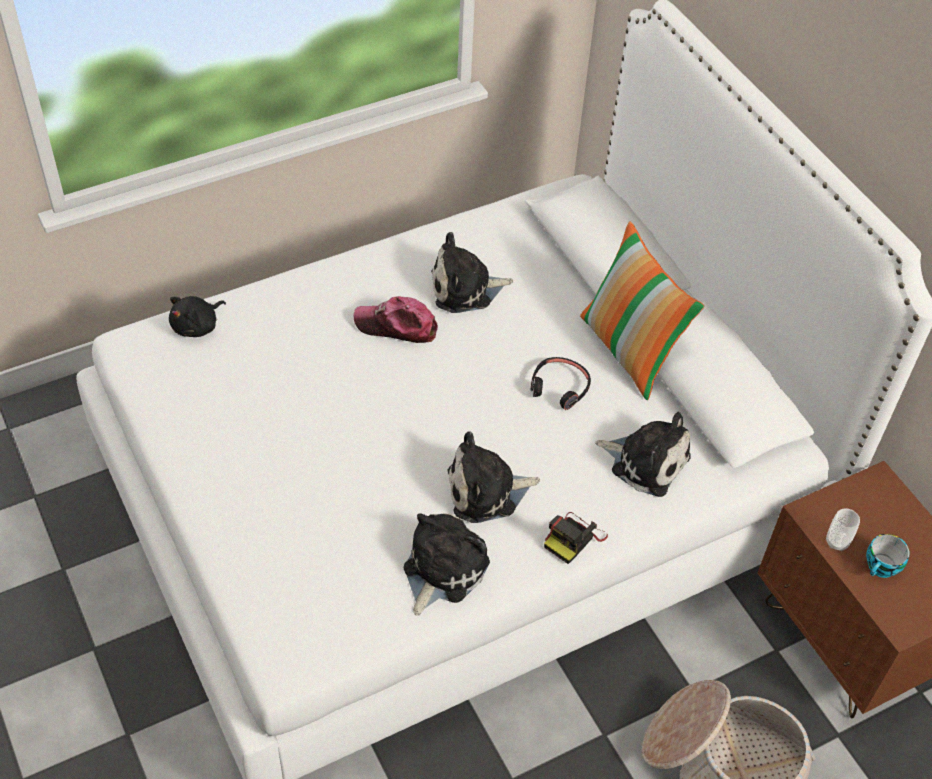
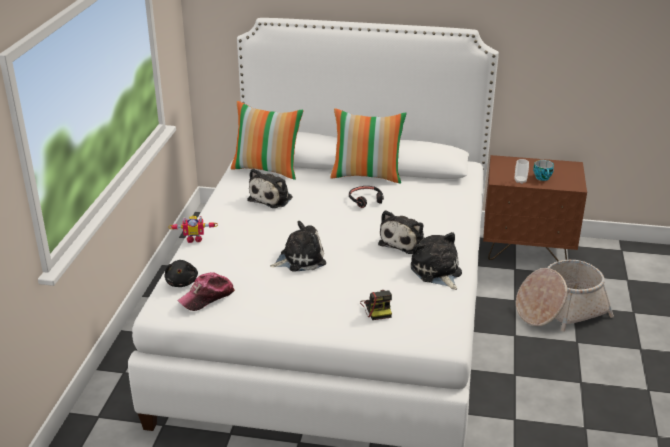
camera: 50 degrees left, 20 degrees down
(299, 277) = (194, 239): none -> toy robot
(396, 326) = (270, 224): cap -> cap (207, 297)
(535, 238) = (267, 169): none -> pillow
(574, 538) = (457, 231): camera -> camera (377, 308)
(646, 461) = (434, 197): plush toy -> plush toy (299, 259)

